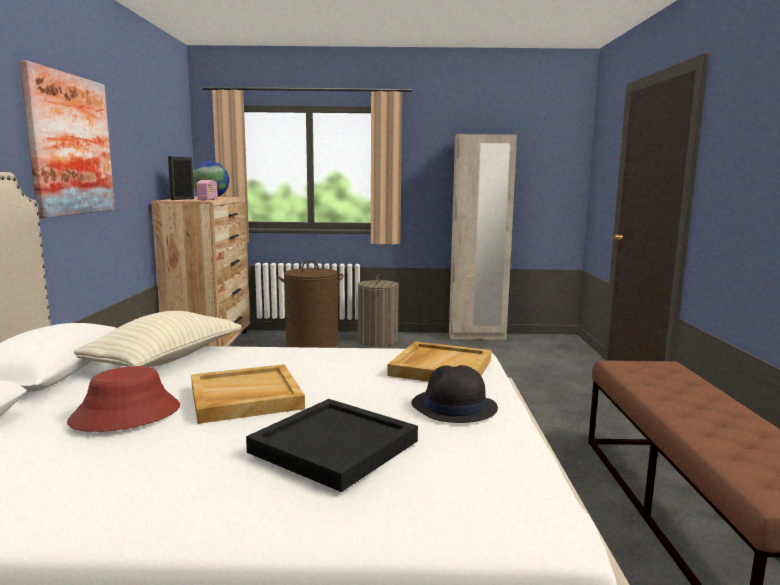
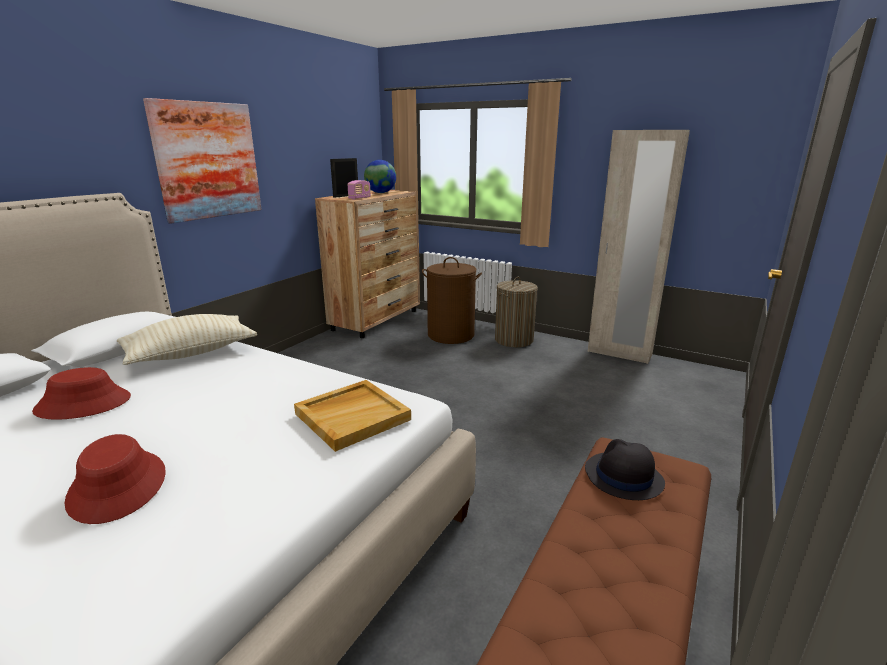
camera: 30 degrees right, 10 degrees up
(244, 397) = (165, 409): beige tray -> none
(336, 446) = (118, 486): black tray -> red hat
(453, 407) = (277, 471): black hat -> black hat (623, 476)

